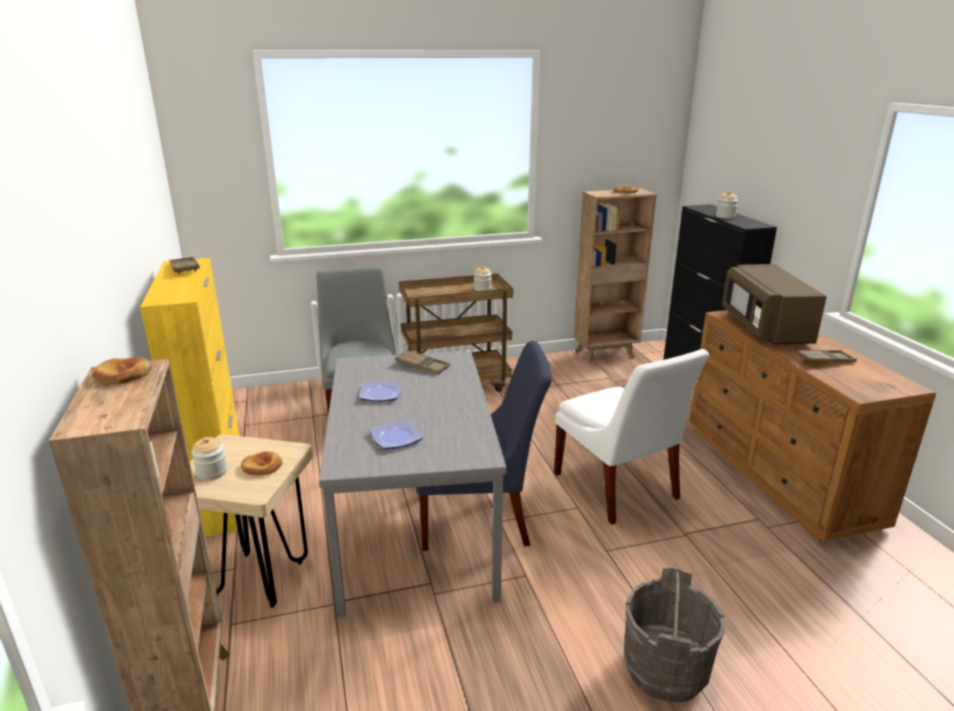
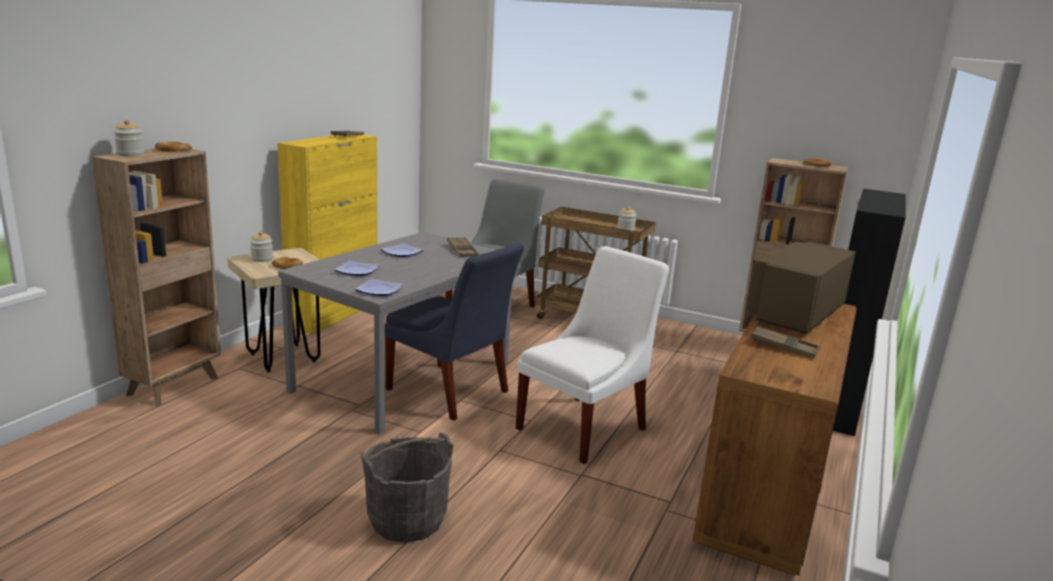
camera: 40 degrees right, 5 degrees down
(470, 450) = (380, 290): none -> plate
(618, 489) = (585, 427): white chair -> white chair turned 150 degrees counterclockwise
(725, 217) = (875, 201): jar -> jar (130, 154)

